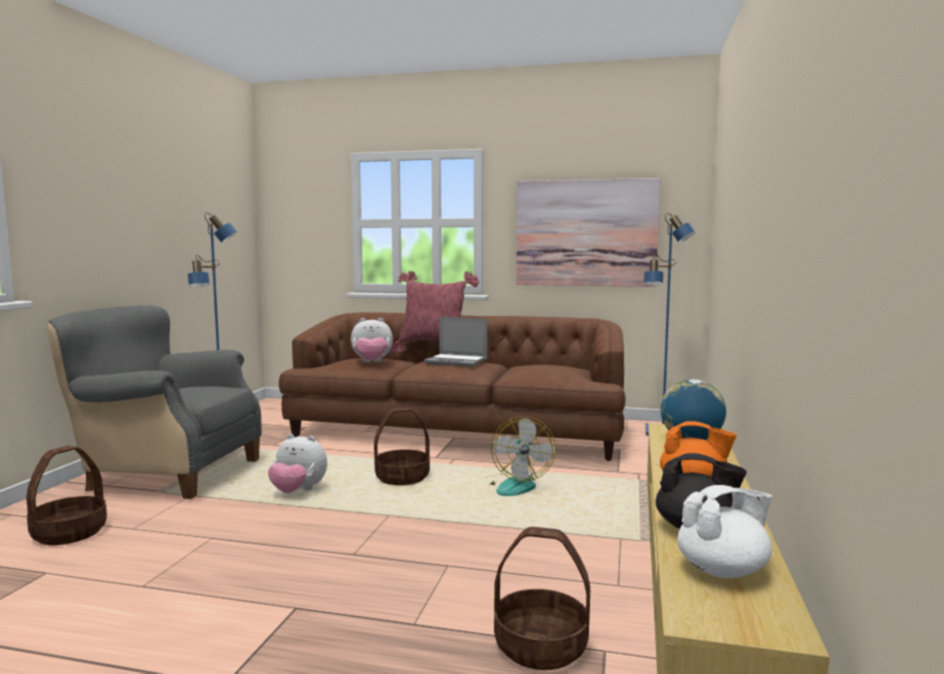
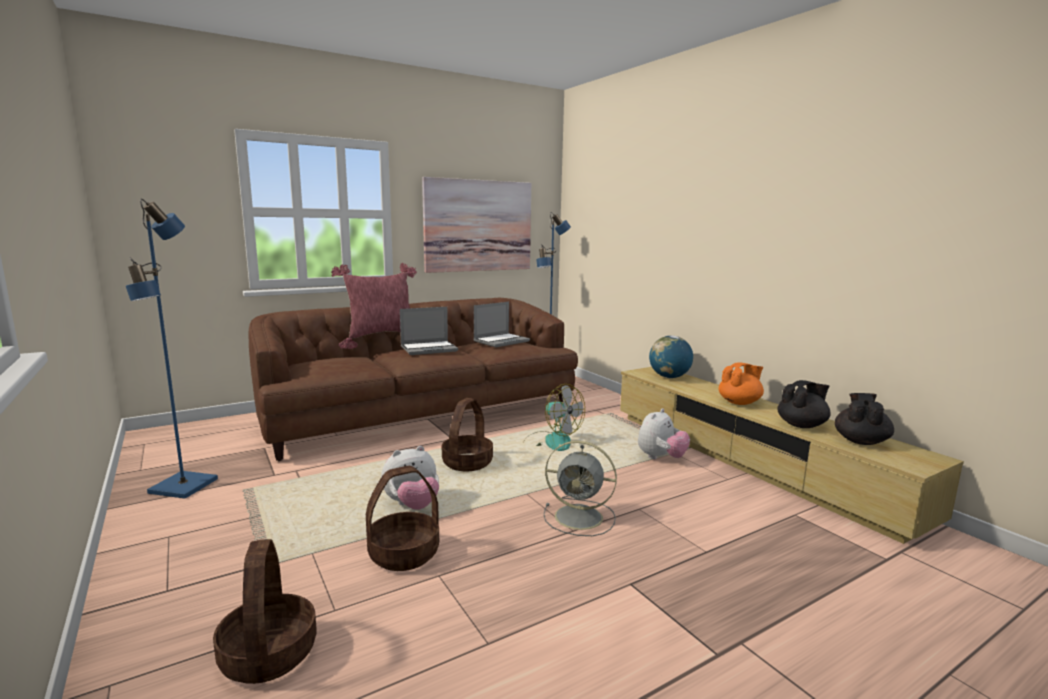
camera: 45 degrees left, 5 degrees up
(166, 473) = (218, 546): grey armchair -> none
(372, 362) = (352, 363): plush toy -> plush toy (661, 458)
(383, 548) = (581, 517): none -> grey fan
(541, 646) = (774, 527): basket -> basket (404, 553)
(547, 366) = (501, 341): none -> laptop
(723, 570) = (860, 441): white teapot -> black teapot

